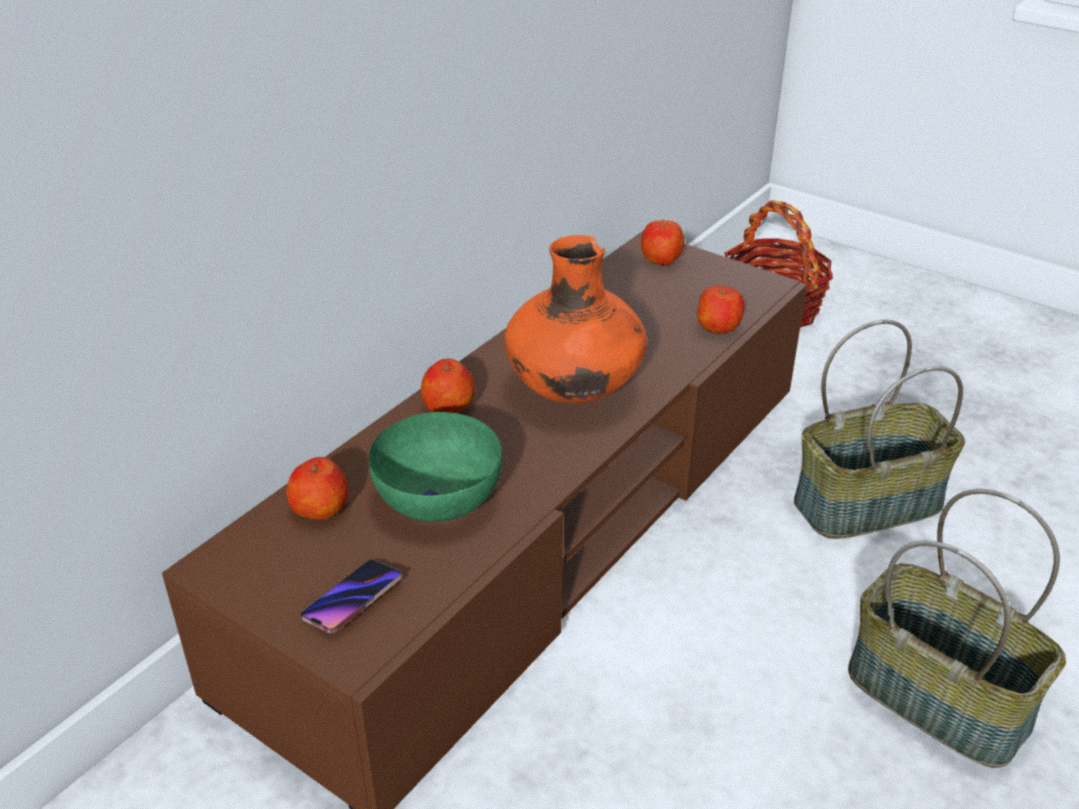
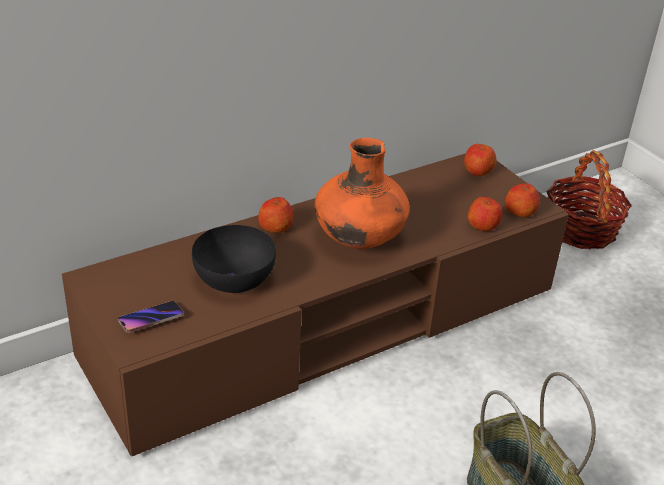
camera: 20 degrees right, 0 degrees up
(320, 508) = (165, 264): apple -> apple (520, 212)
(440, 498) = (235, 279): green bowl -> black bowl
(867, 502) = (558, 378): basket -> none

